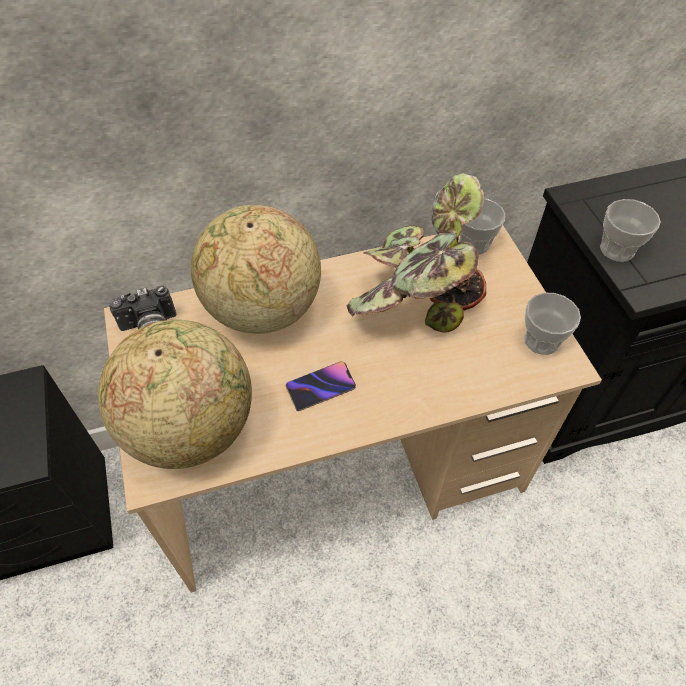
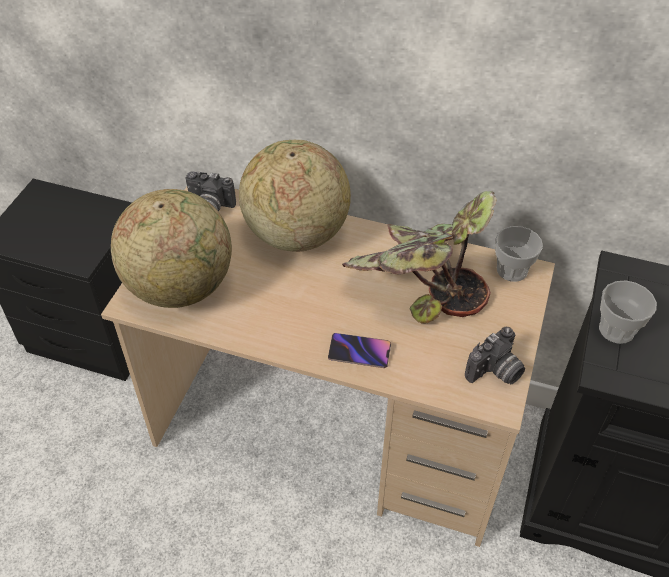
camera: 35 degrees right, 5 degrees down
(321, 388) = (289, 309): phone -> phone (359, 352)
(541, 341) = (495, 372): cup -> camera

